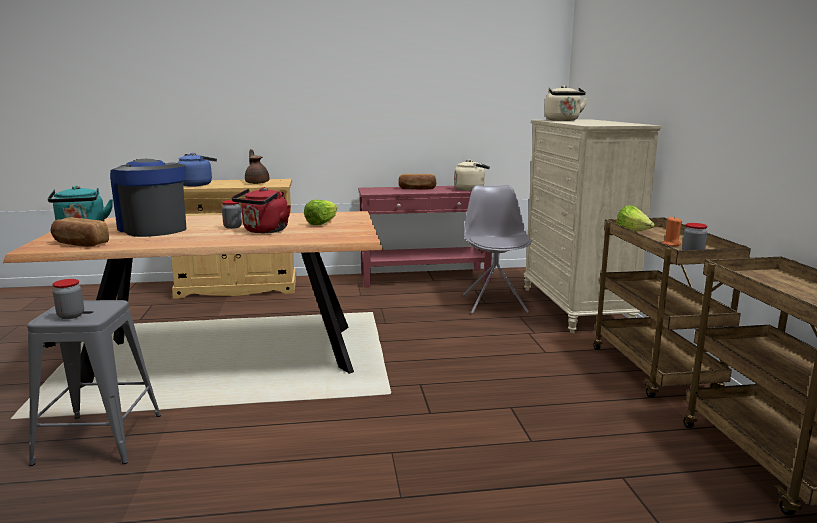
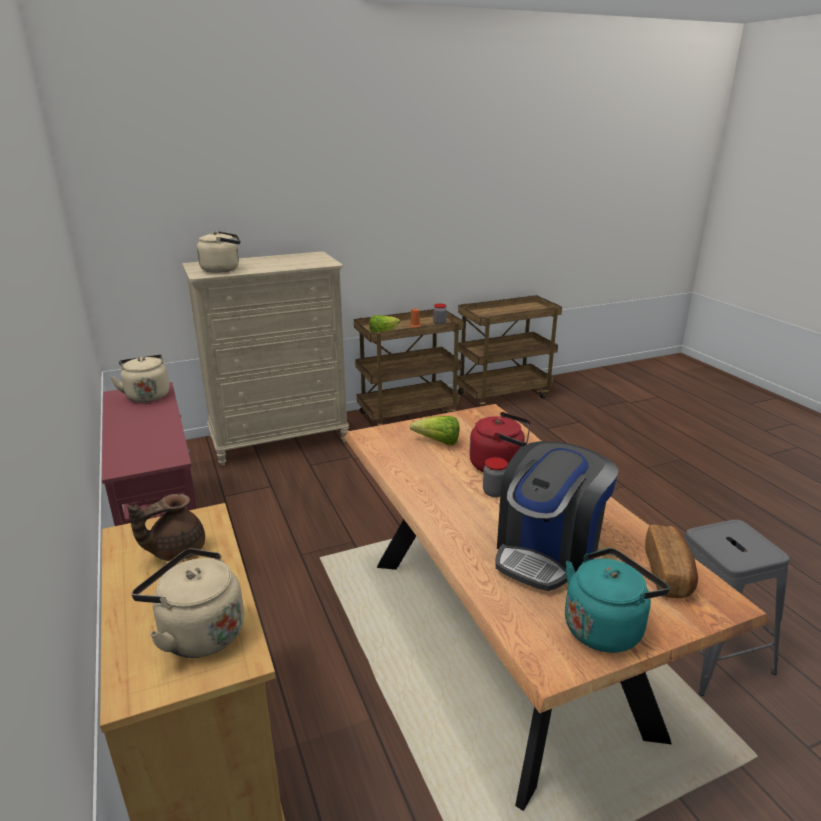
camera: 105 degrees left, 10 degrees up
(71, 316) = (749, 542): jar -> none
(197, 184) = (198, 633): blue kettle -> beige kettle
(417, 189) = (135, 429): bread -> none
(494, 303) = (272, 480): grey chair -> none

